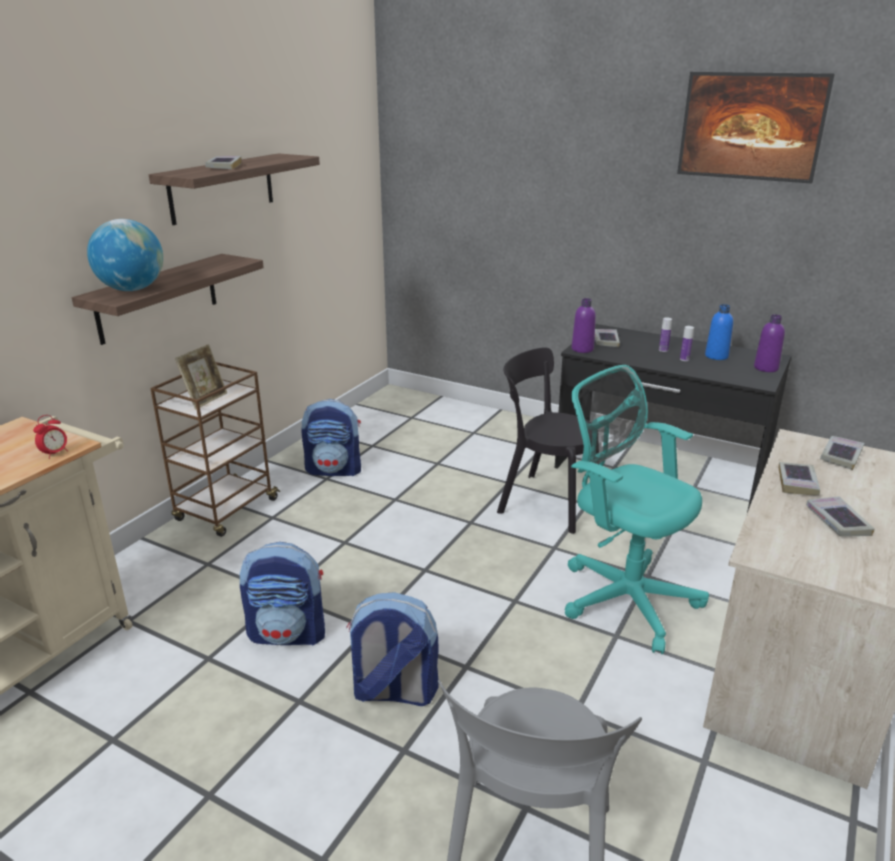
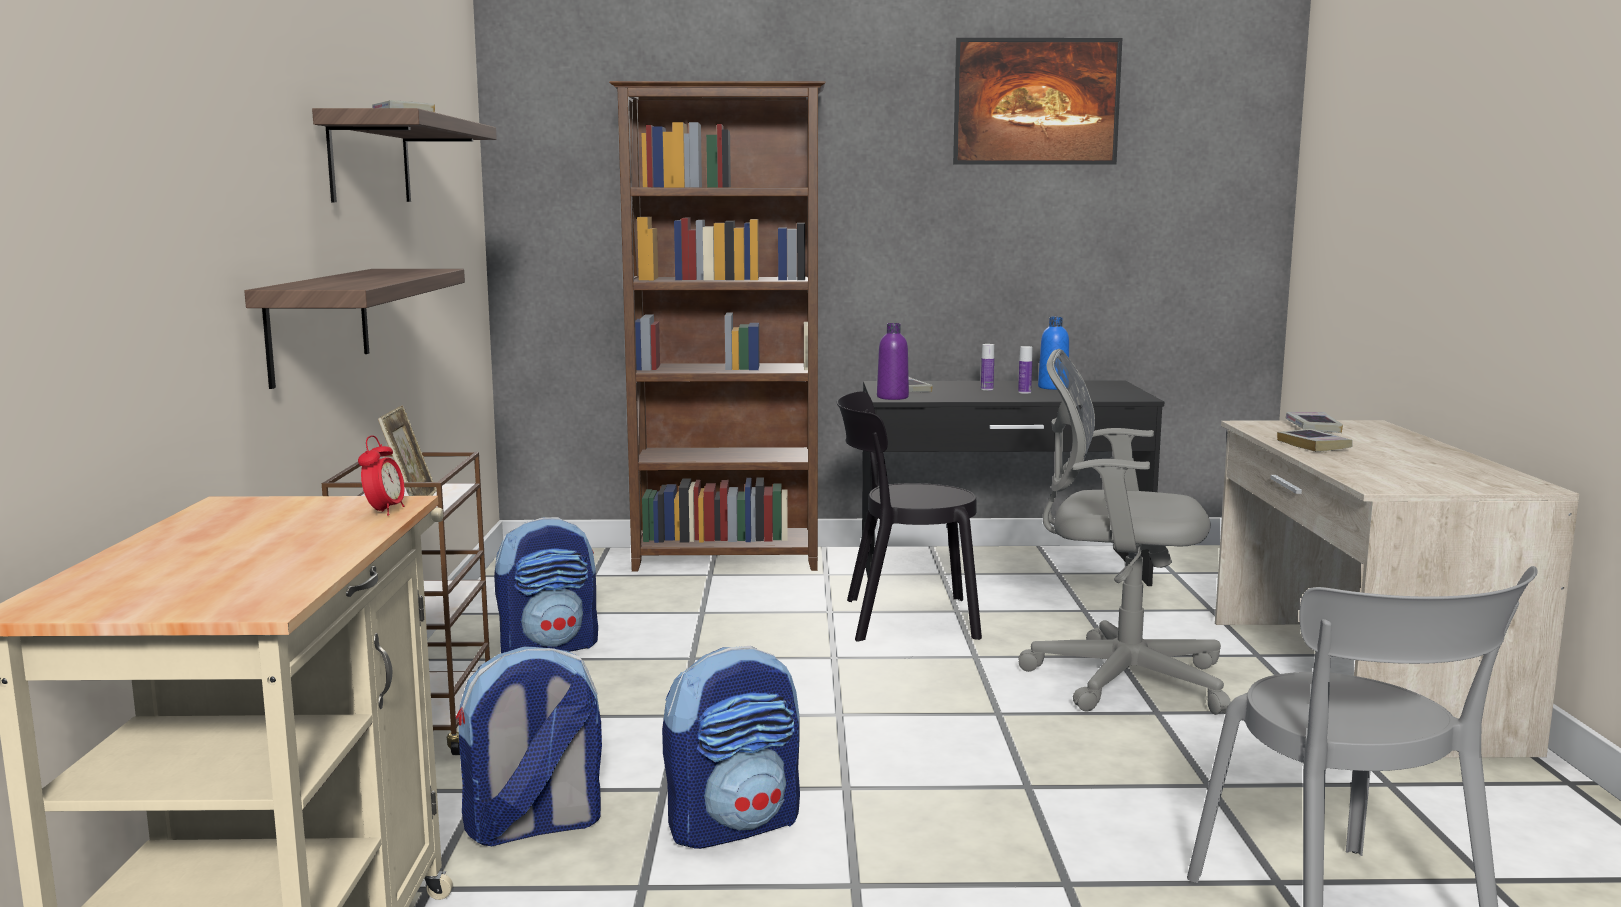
camera: 30 degrees left, 15 degrees down
(132, 290) = (338, 283): globe -> none
(393, 692) = (972, 836): backpack -> backpack (533, 827)
(495, 423) = (728, 561): none -> brown bookcase
(623, 596) = (1117, 678): turquoise office chair -> grey office chair
(766, 368) = (1120, 389): purple bottle -> none
(837, 521) = (1397, 460): book -> none

